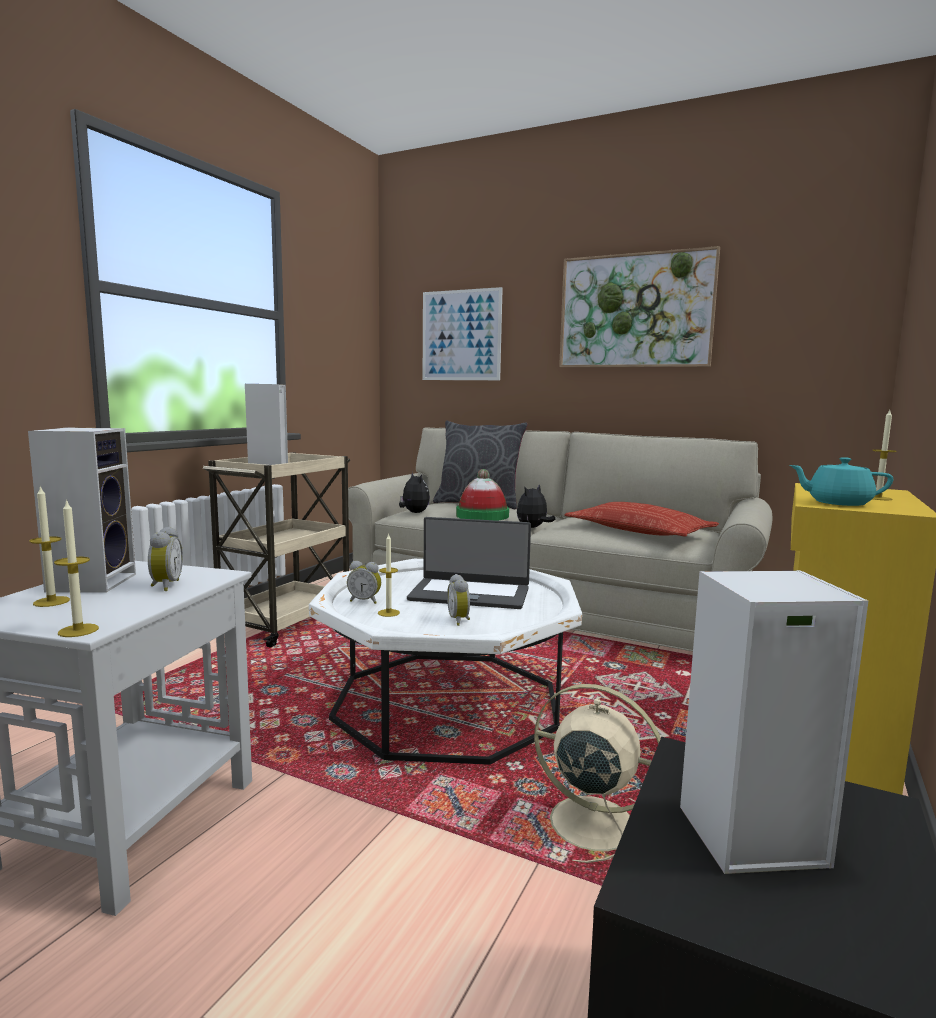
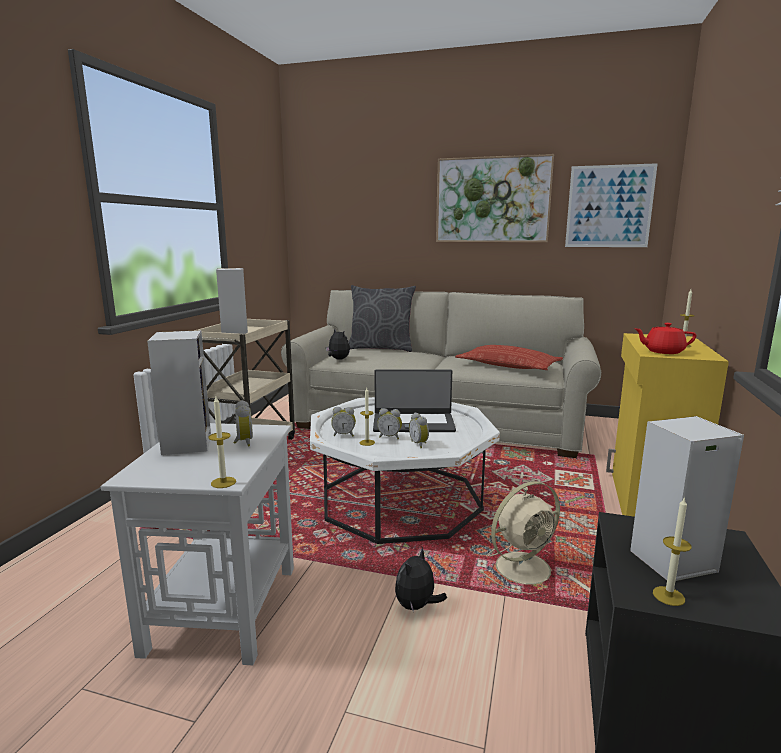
camera: 10 degrees left, 5 degrees up
(51, 601) = (176, 462): candle -> candle (668, 596)
(425, 608) = (390, 437): none -> alarm clock
(461, 335) = (355, 216): picture -> picture (609, 206)
(482, 516) = (391, 359): hat -> none
(533, 528) = (431, 367): plush toy -> plush toy (417, 606)
(588, 823) = (525, 568): beige fan -> beige fan turned 135 degrees clockwise
(837, 503) = (663, 351): turquoise teapot -> red teapot

